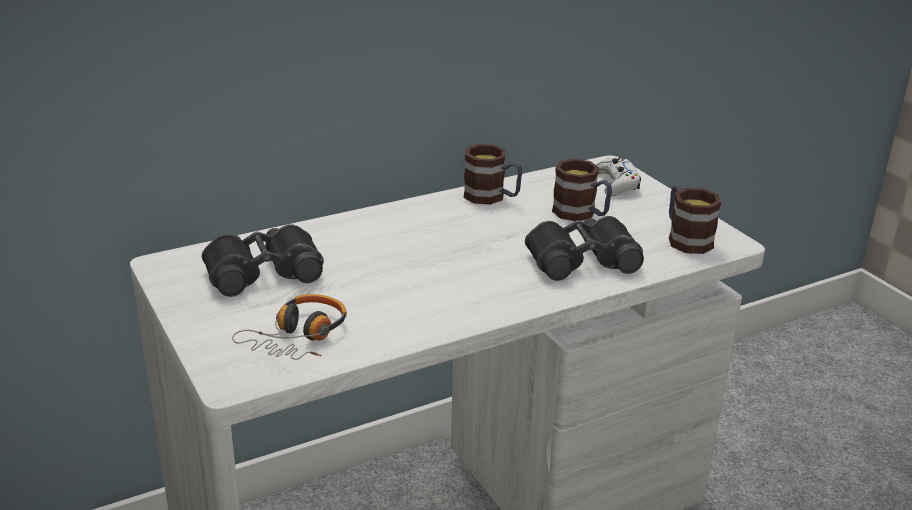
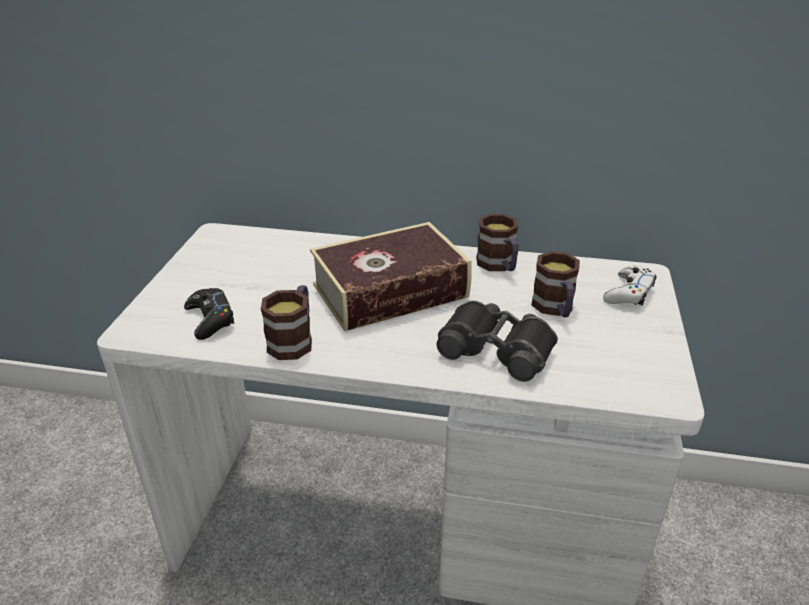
camera: 40 degrees right, 5 degrees up
(263, 271) = (260, 261): black binoculars -> none
(299, 338) = (210, 319): headphones -> black game controller
(431, 250) = (390, 291): none -> book
(685, 238) = (625, 371): mug -> mug (294, 339)

